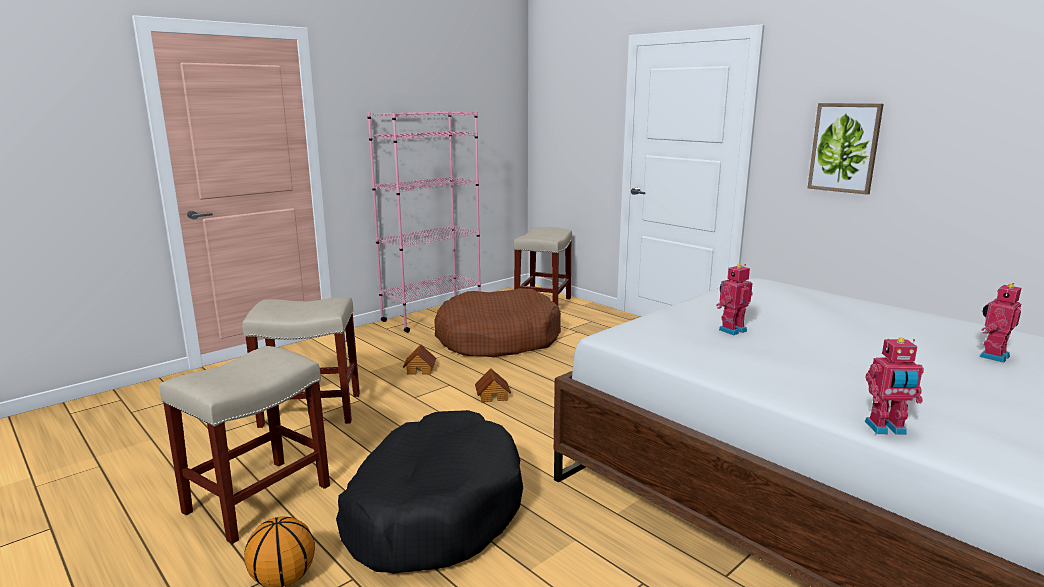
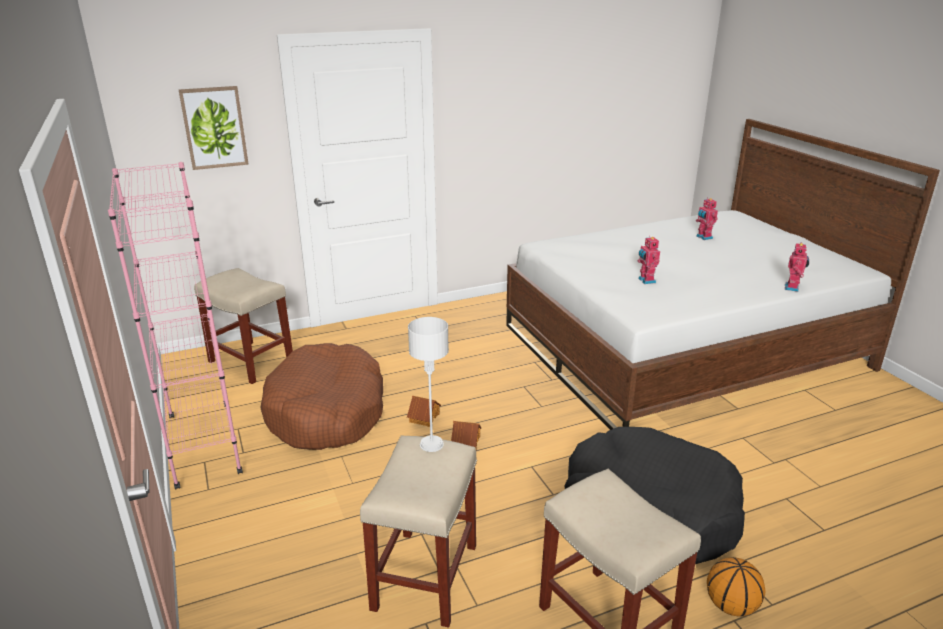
camera: 70 degrees left, 10 degrees up
(332, 302) = (432, 444): none -> grey table lamp
(420, 369) = (369, 478): toy house -> toy house (424, 417)
(844, 148) = (506, 126): picture -> picture (214, 127)

